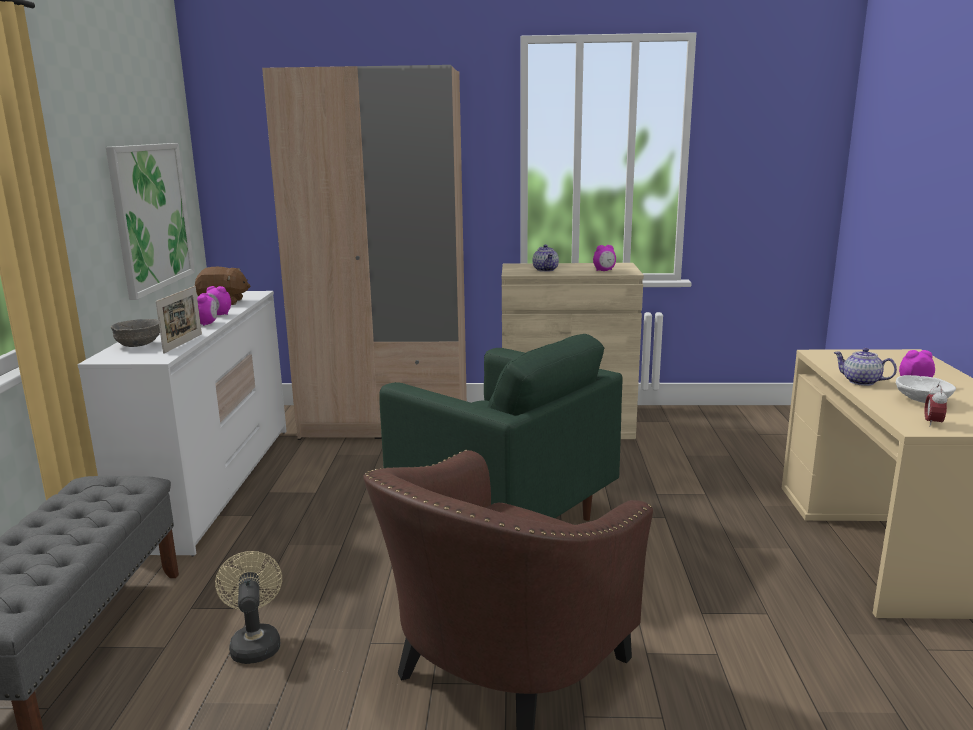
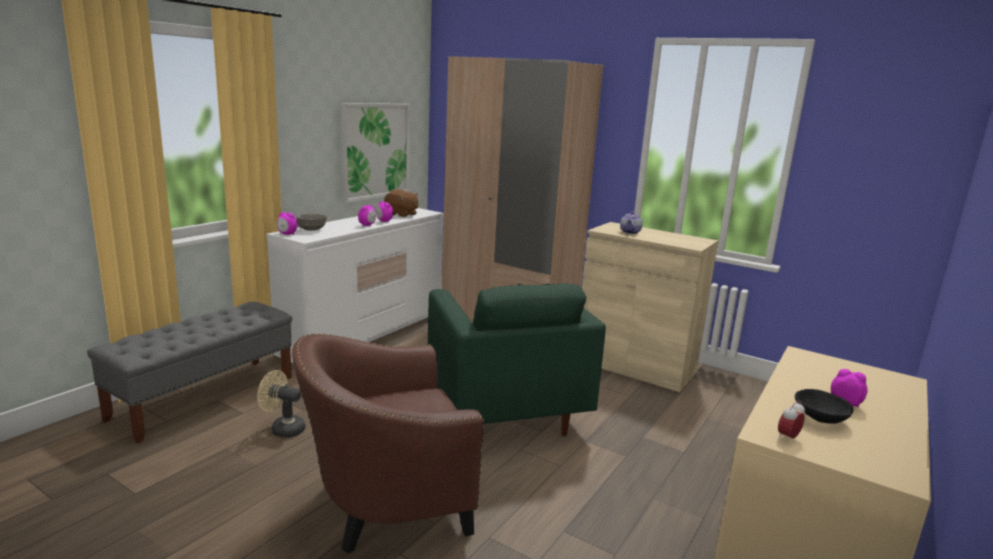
camera: 30 degrees right, 0 degrees up
(183, 343) = (333, 234): picture frame -> none
(255, 643) = (283, 429): beige fan -> beige fan turned 90 degrees counterclockwise
(604, 270) = (676, 241): alarm clock -> alarm clock (287, 234)
(860, 382) = (792, 386): teapot -> none
(921, 401) = (819, 418): white bowl -> black bowl

